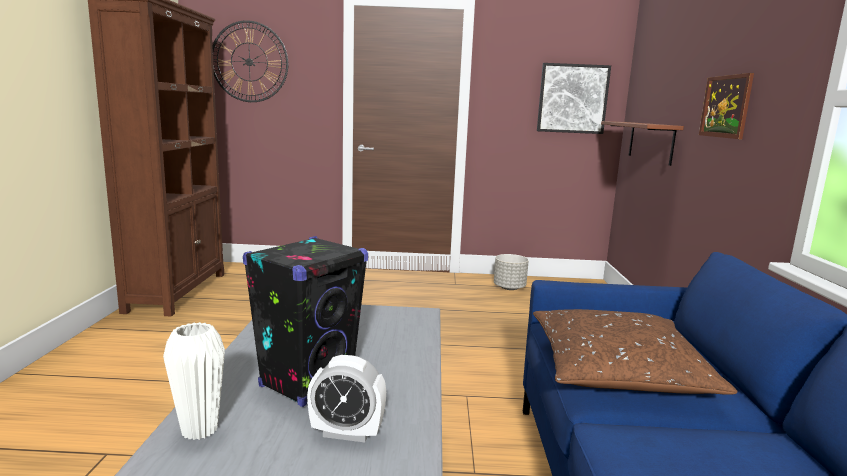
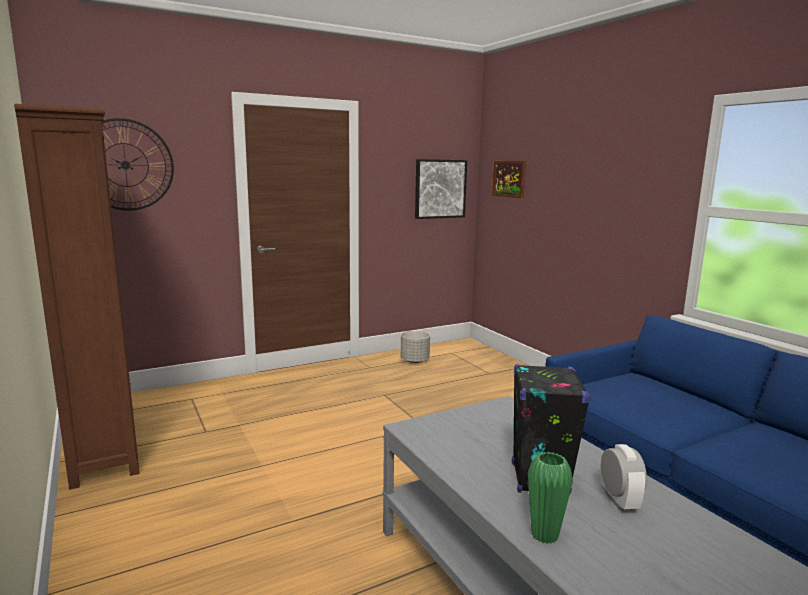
camera: 30 degrees left, 0 degrees up
(199, 430) = (544, 535): white vase -> green vase
(347, 433) = (619, 501): alarm clock -> alarm clock turned 75 degrees counterclockwise
(618, 369) = (651, 409): brown pillow -> none
(650, 142) = (518, 225): brown shelf -> none
(725, 106) = (603, 205): picture -> picture (508, 179)

